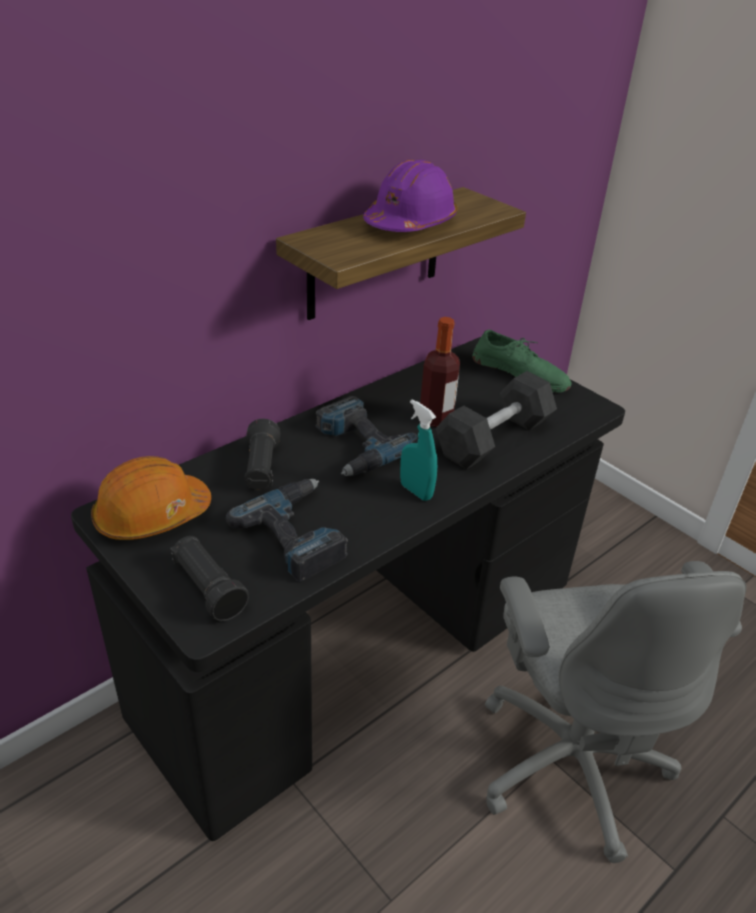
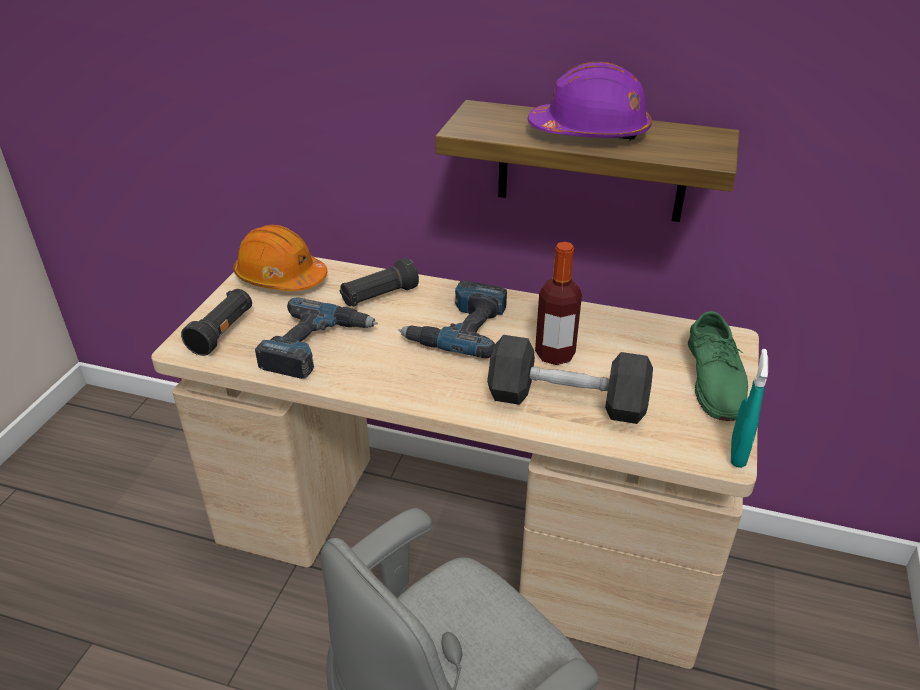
camera: 60 degrees right, 0 degrees up
(366, 649) = (460, 543): black desk -> beige desk
(416, 491) = (429, 383): turquoise spray bottle -> turquoise spray bottle (737, 453)

